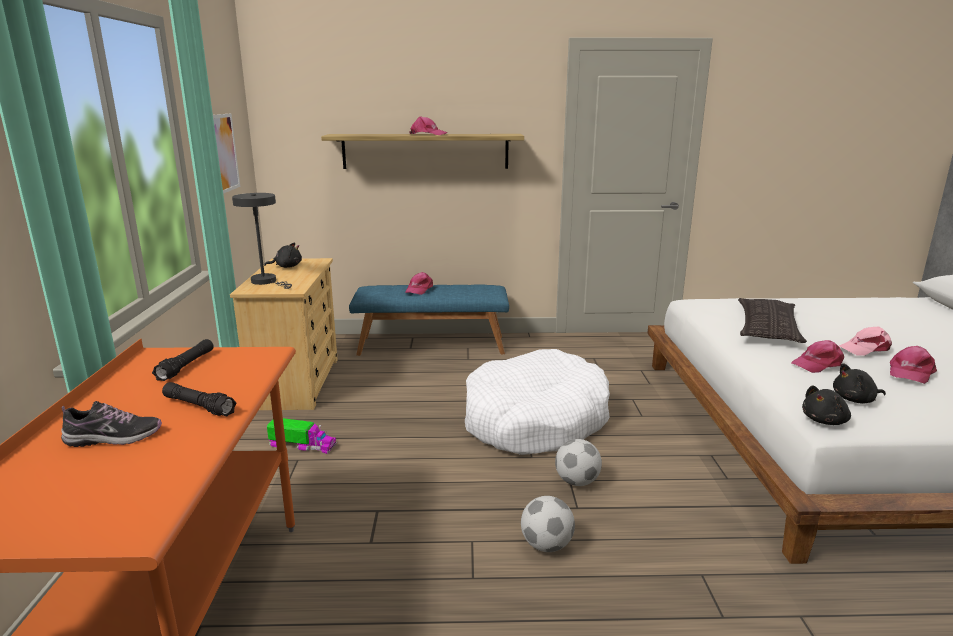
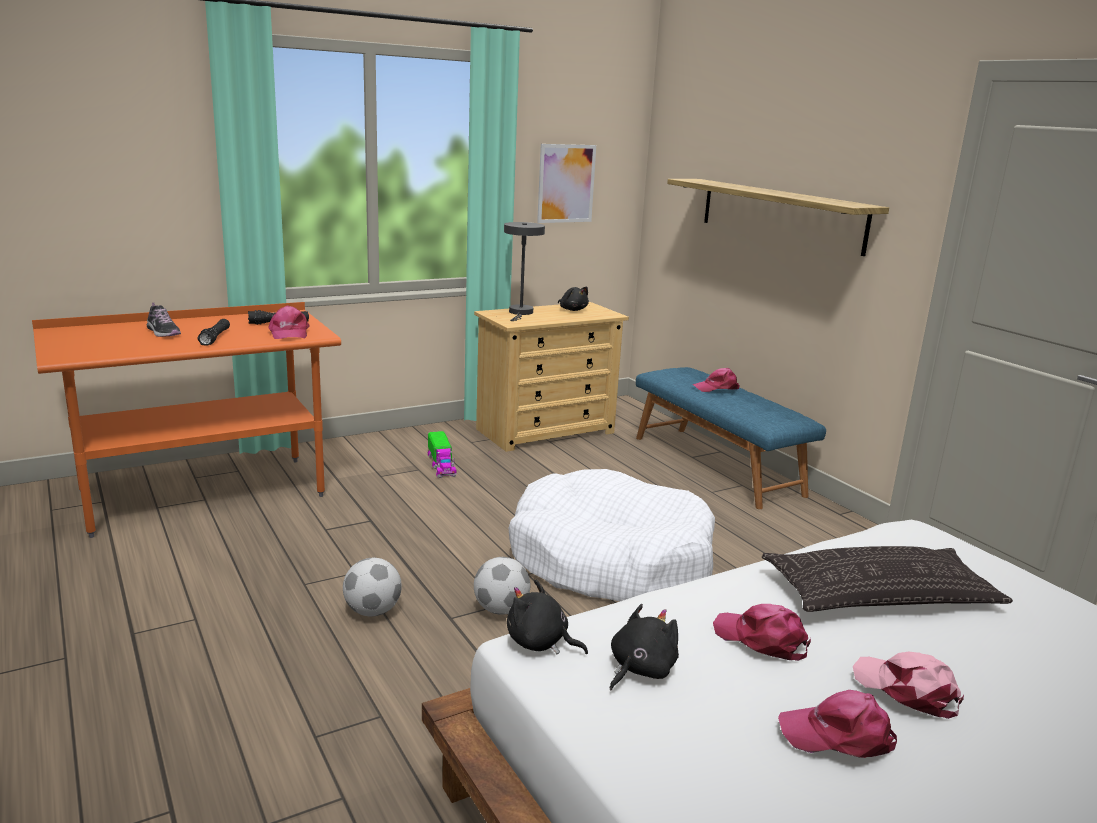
camera: 60 degrees right, 0 degrees up
(427, 134) = (769, 191): pink cap -> pink cap (288, 333)
(855, 400) = (640, 669): black plush toy -> black plush toy turned 75 degrees clockwise

